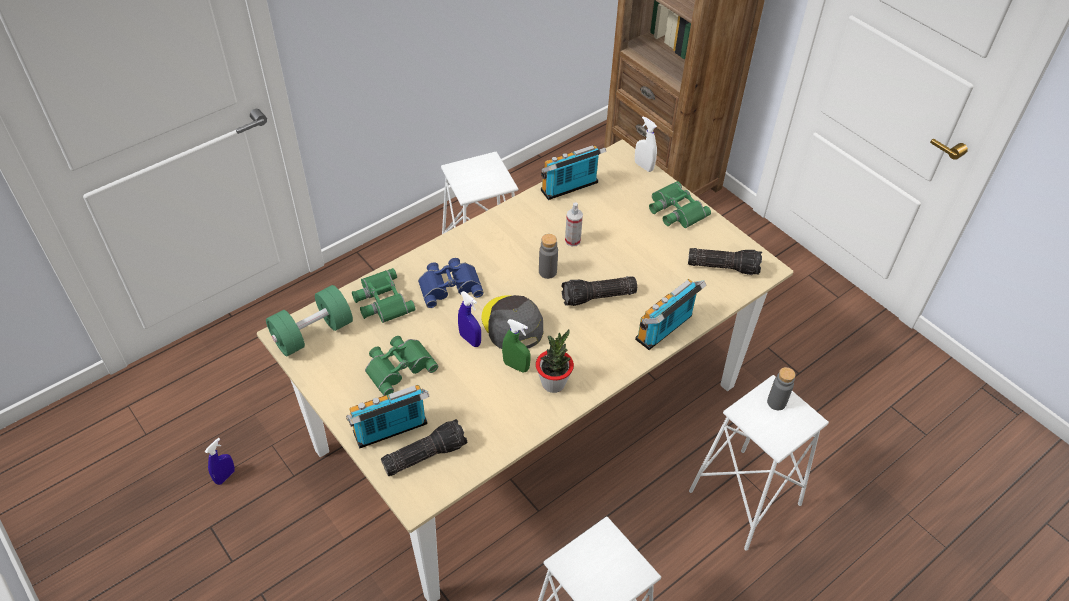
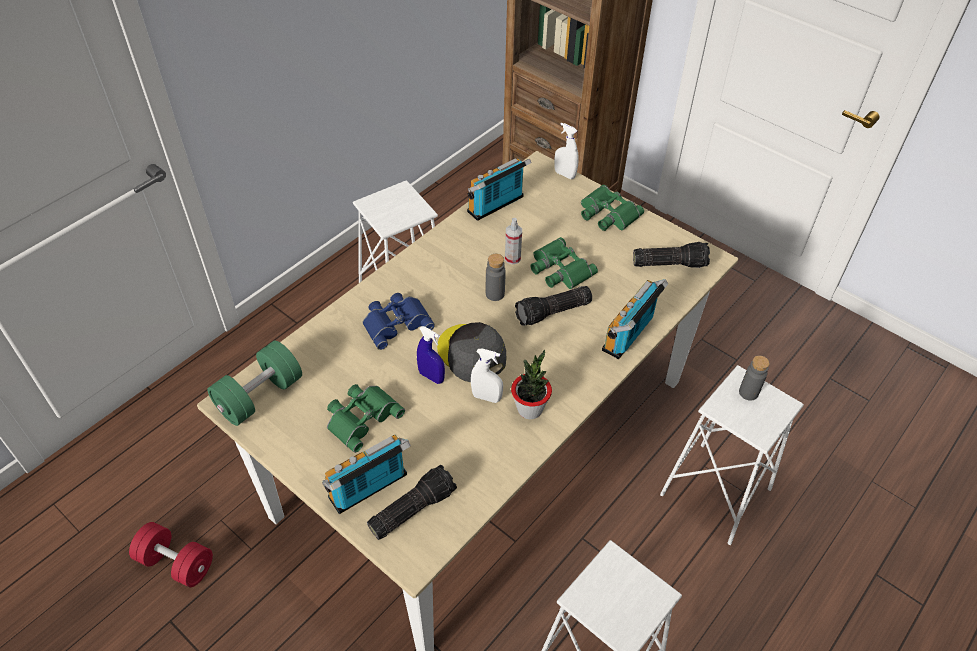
camera: 10 degrees left, 0 degrees up
(225, 476) = (176, 563): blue spray bottle -> red dumbbell
(381, 301) = (327, 349): green binoculars -> green binoculars (559, 269)
(516, 366) = (486, 397): green spray bottle -> white spray bottle

